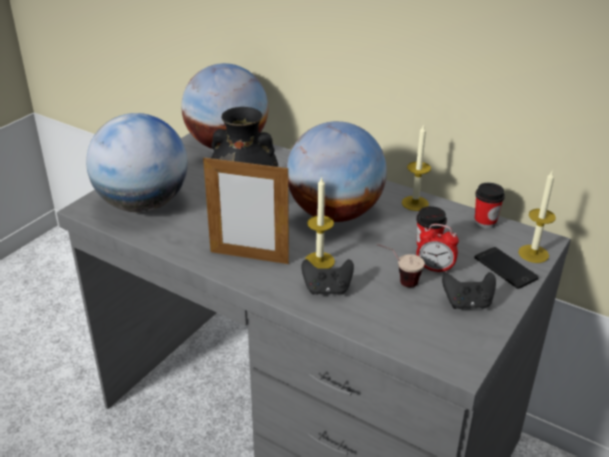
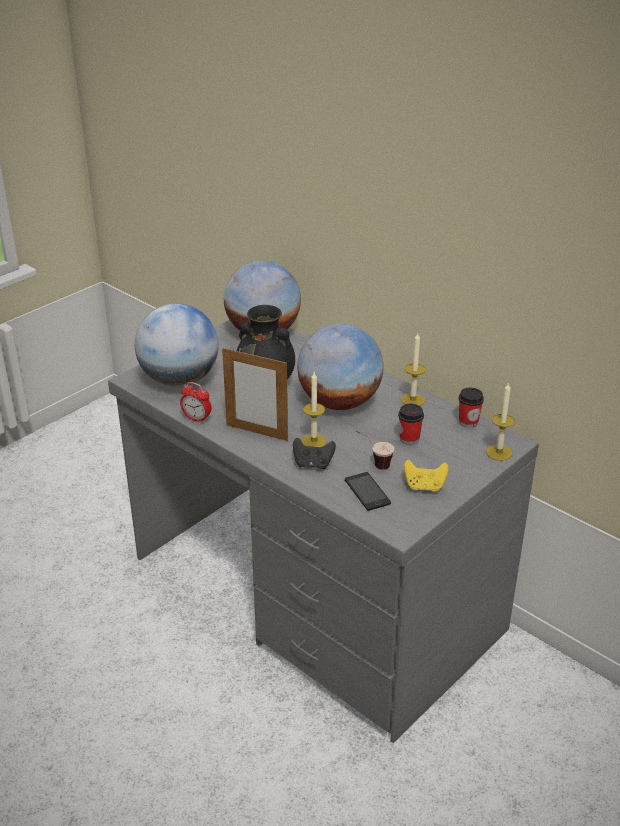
camera: 10 degrees right, 0 degrees up
(435, 268) = (408, 456): alarm clock -> alarm clock (196, 419)
(467, 303) = (424, 486): black game controller -> yellow game controller
(505, 268) = (469, 462): phone -> phone (367, 492)

